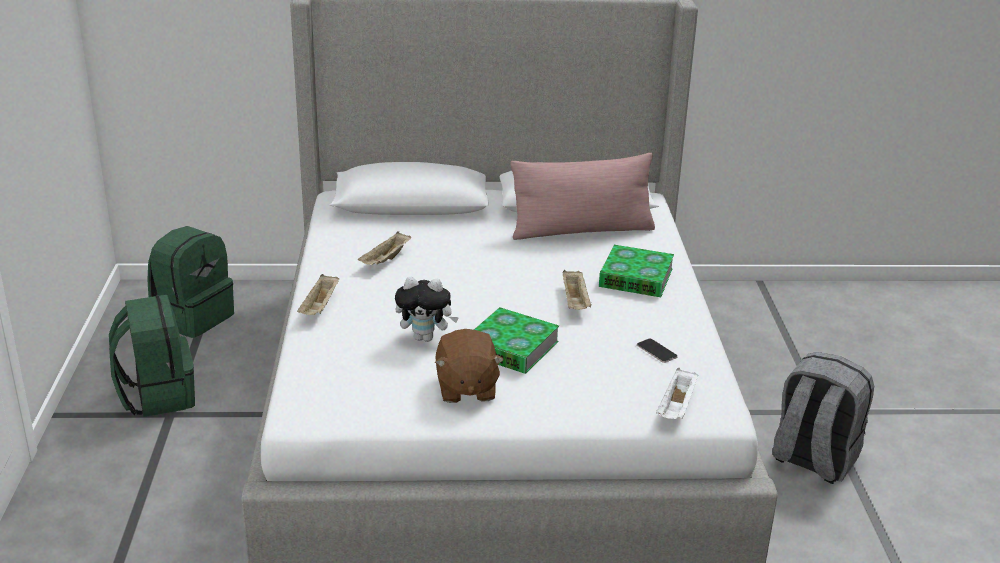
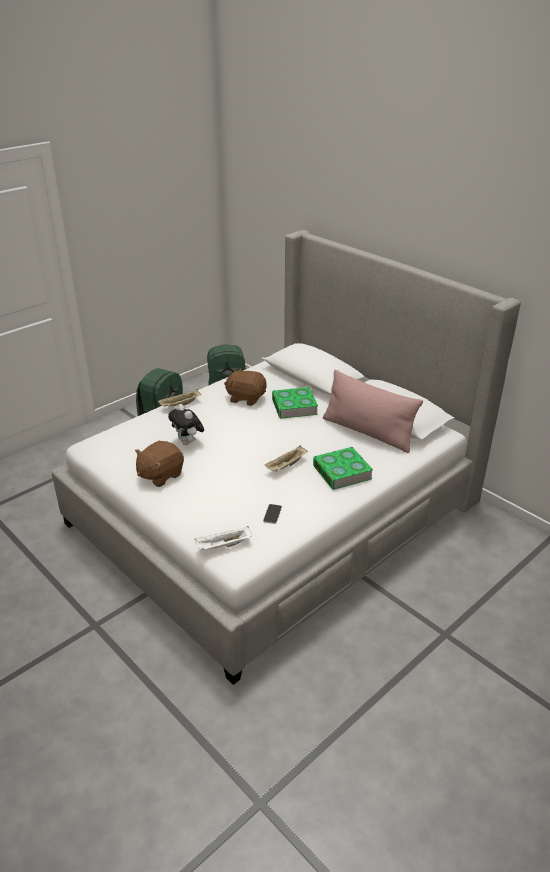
camera: 50 degrees right, 5 degrees up
(386, 260) = (246, 398): beige tray -> brown plush toy
(511, 347) = (213, 469): book -> book (294, 406)
(812, 460) = (387, 653): grey backpack -> none

